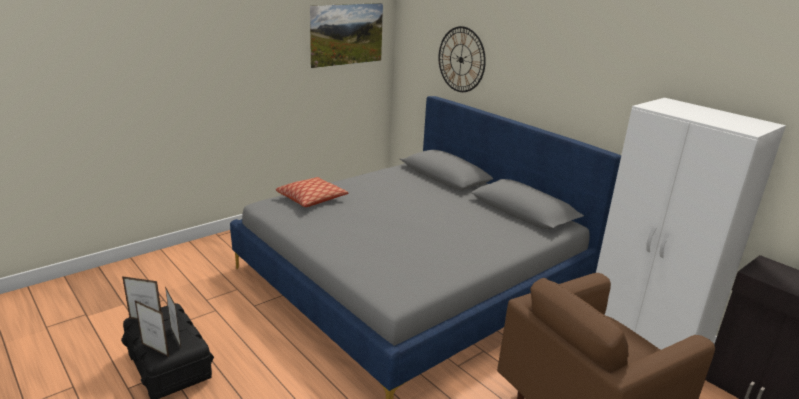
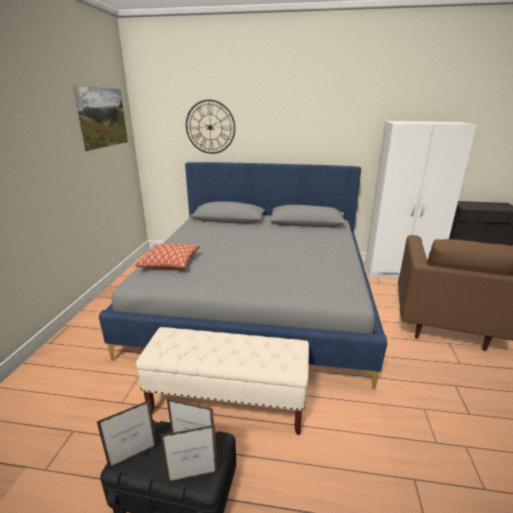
camera: 40 degrees left, 0 degrees up
(264, 342) = (228, 402): none -> beige bench

